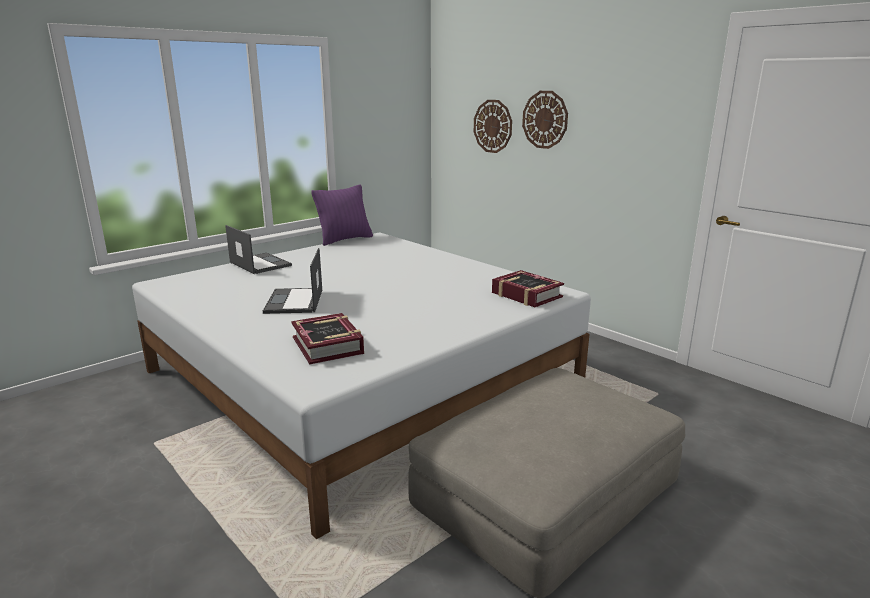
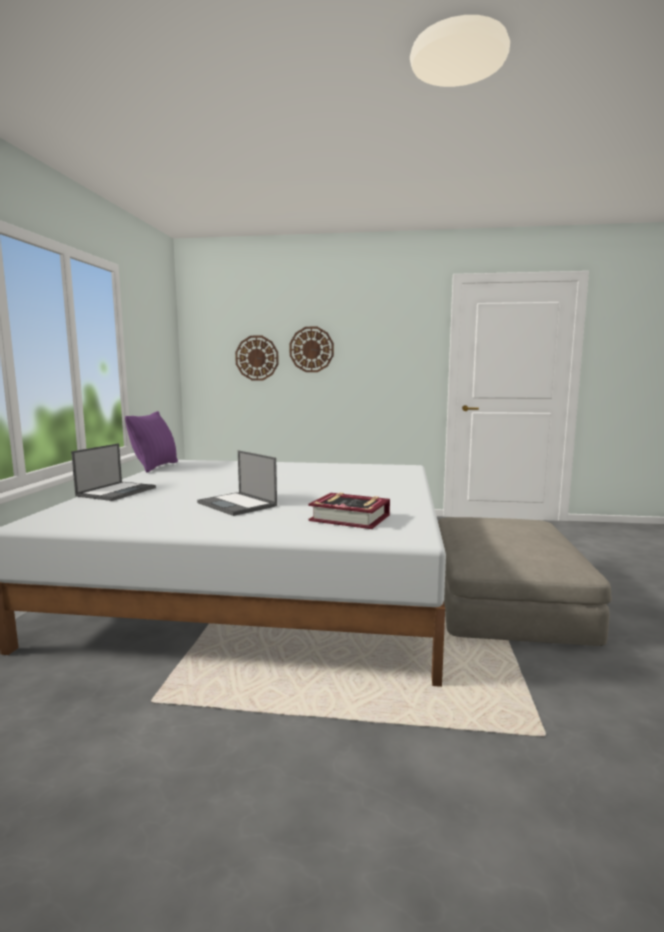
camera: 40 degrees left, 10 degrees down
(259, 264) = (117, 491): laptop -> laptop turned 105 degrees clockwise
(526, 295) = (393, 471): book -> none

